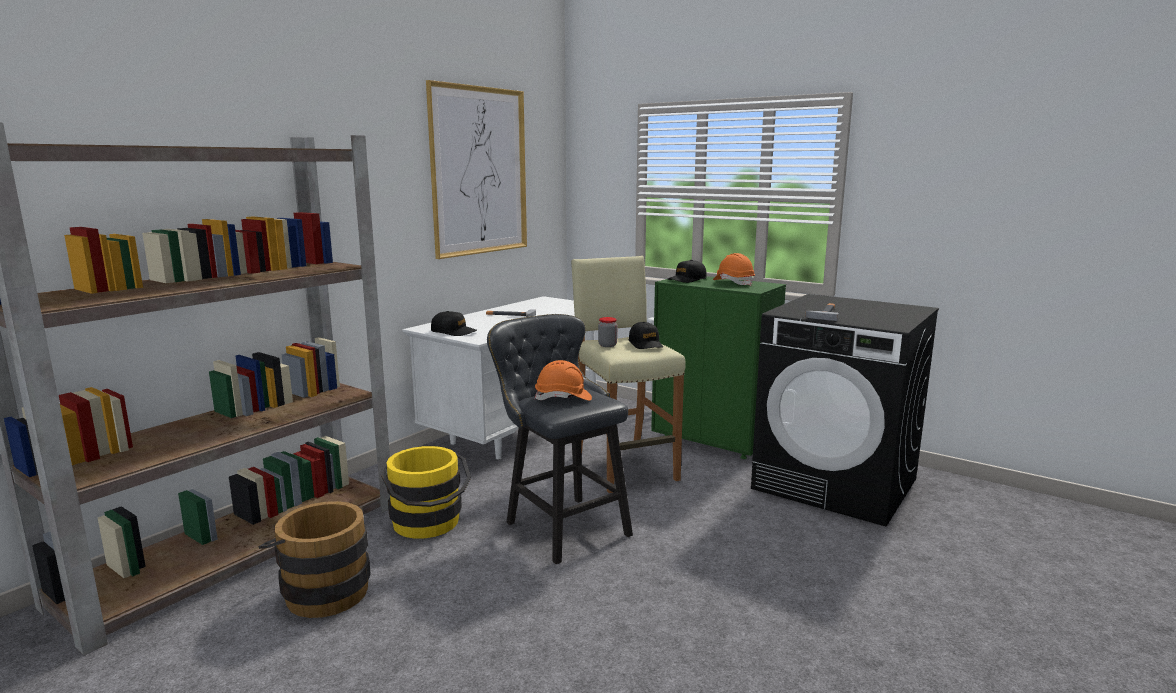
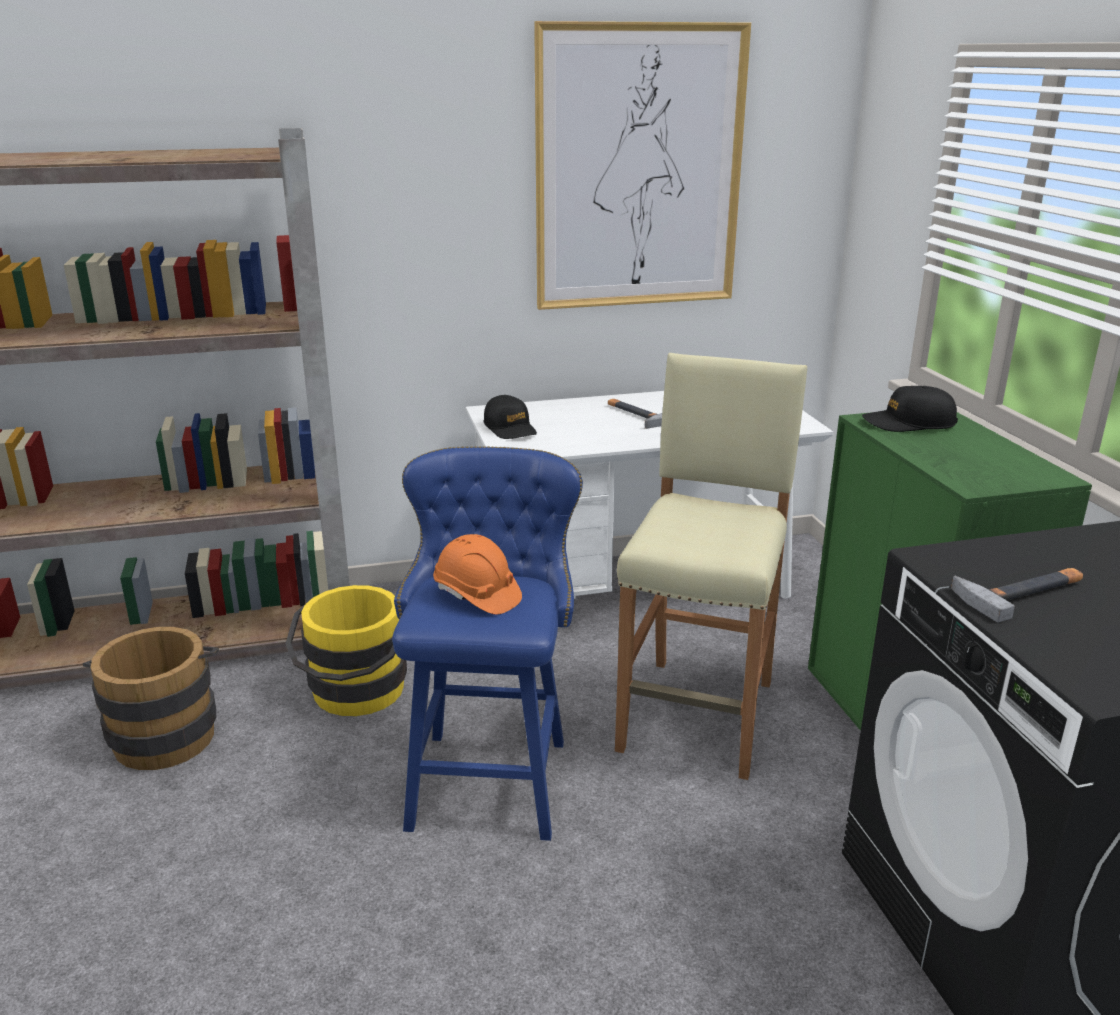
camera: 40 degrees right, 10 degrees up
(560, 522) = (492, 768): grey stool -> blue stool
(607, 345) = (675, 515): jar -> none
(646, 344) = (738, 532): black cap -> none
(733, 283) = (981, 453): orange hard hat -> none

